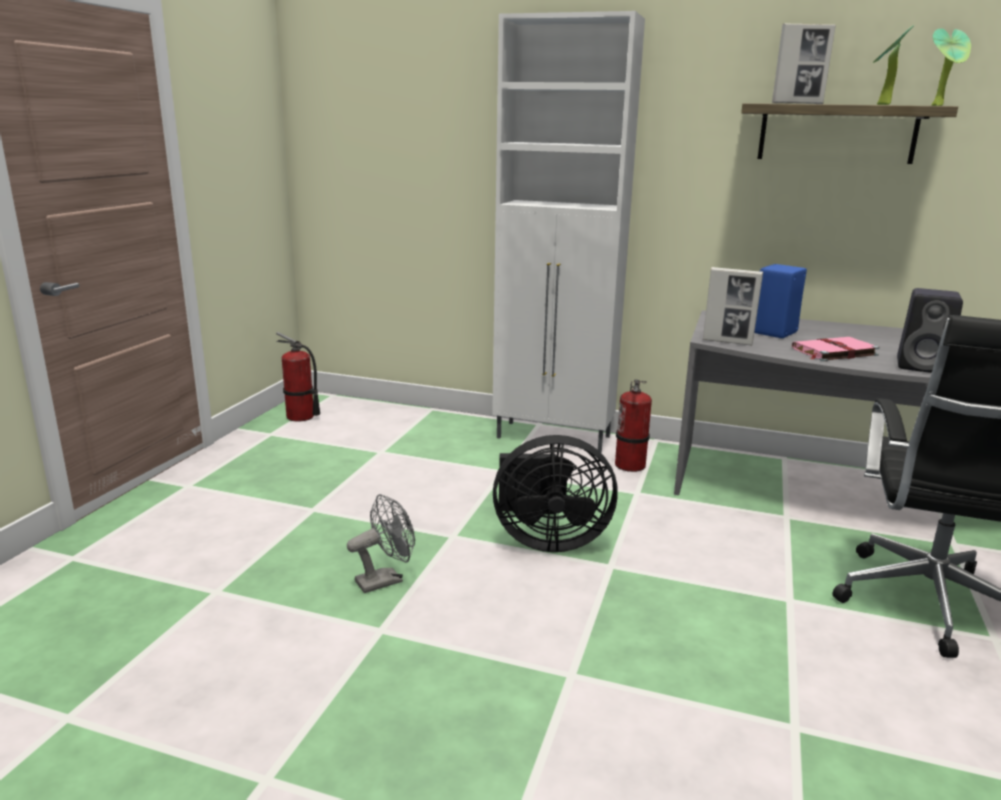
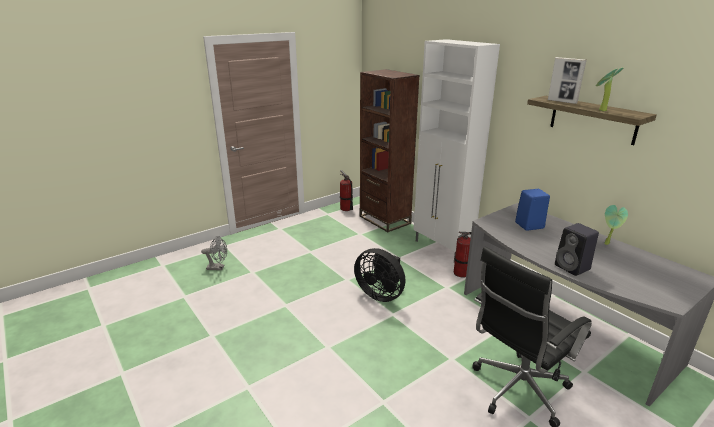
camera: 35 degrees right, 5 degrees up
(385, 580) = (305, 288): grey fan -> grey fan (218, 267)
(400, 418) = (384, 220): none -> brown bookcase
(727, 342) = (491, 225): picture frame -> none
(833, 352) = (538, 245): pink book -> none
(940, 105) = (640, 115): potted plant -> potted plant (608, 244)

